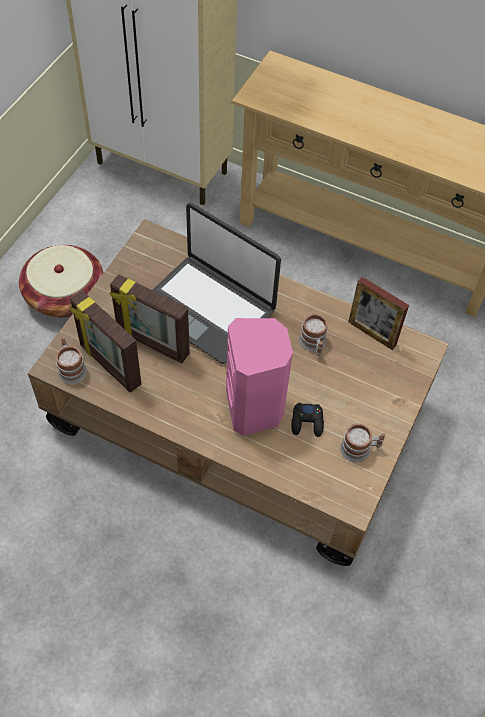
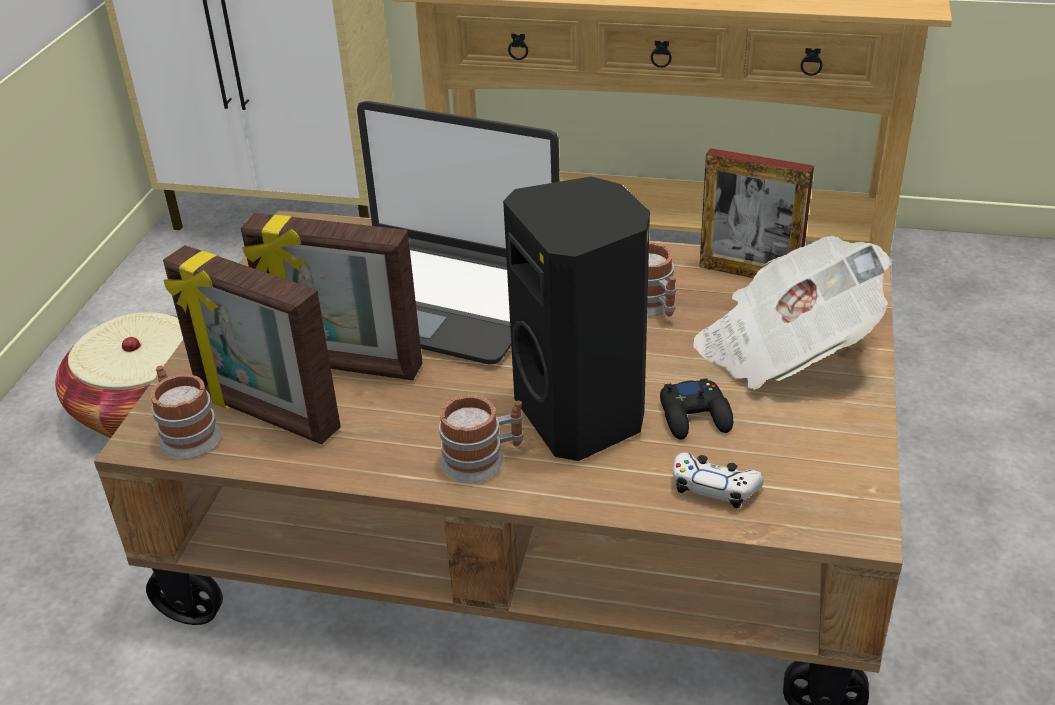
camera: 10 degrees left, 20 degrees down
(255, 407) = (583, 416): pink speaker -> black speaker
(300, 466) = (715, 487): none -> white game controller
(360, 449) = (818, 434): mug -> mug (483, 460)
(367, 391) = (785, 349): none -> newspaper

